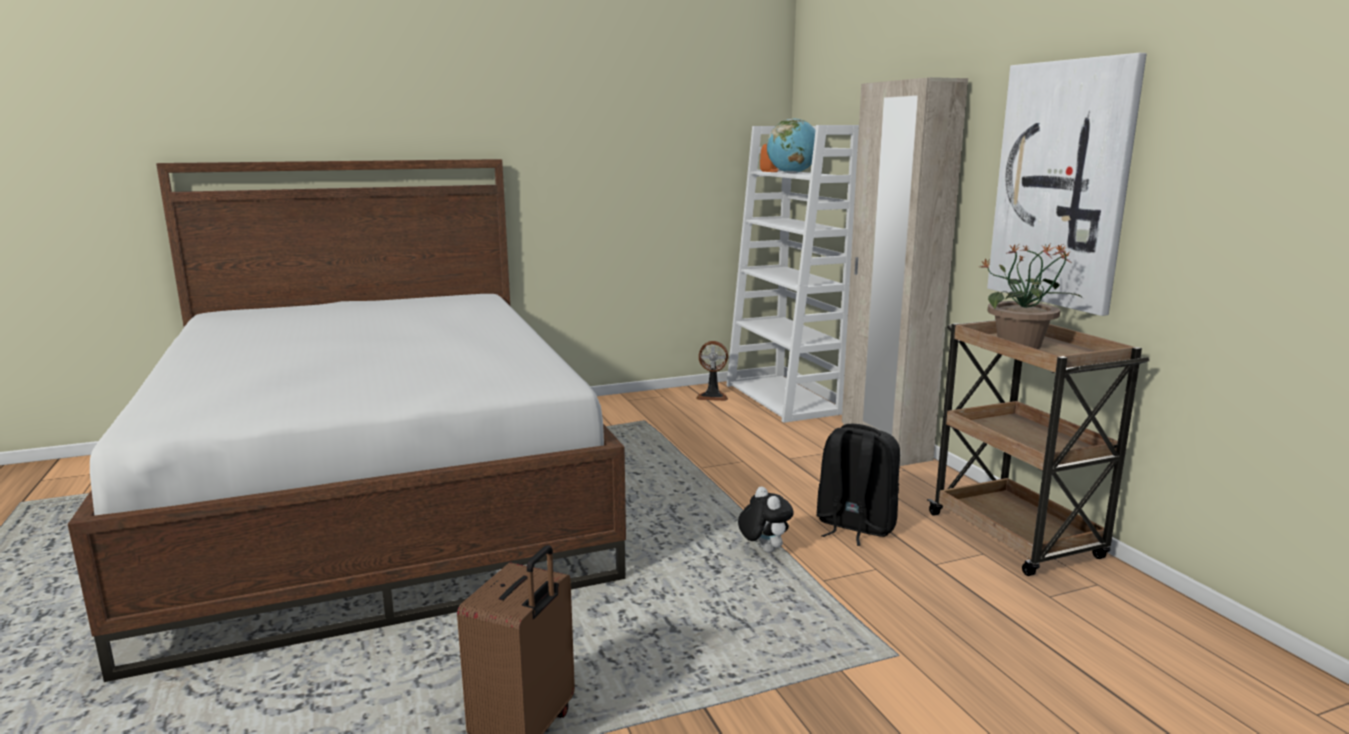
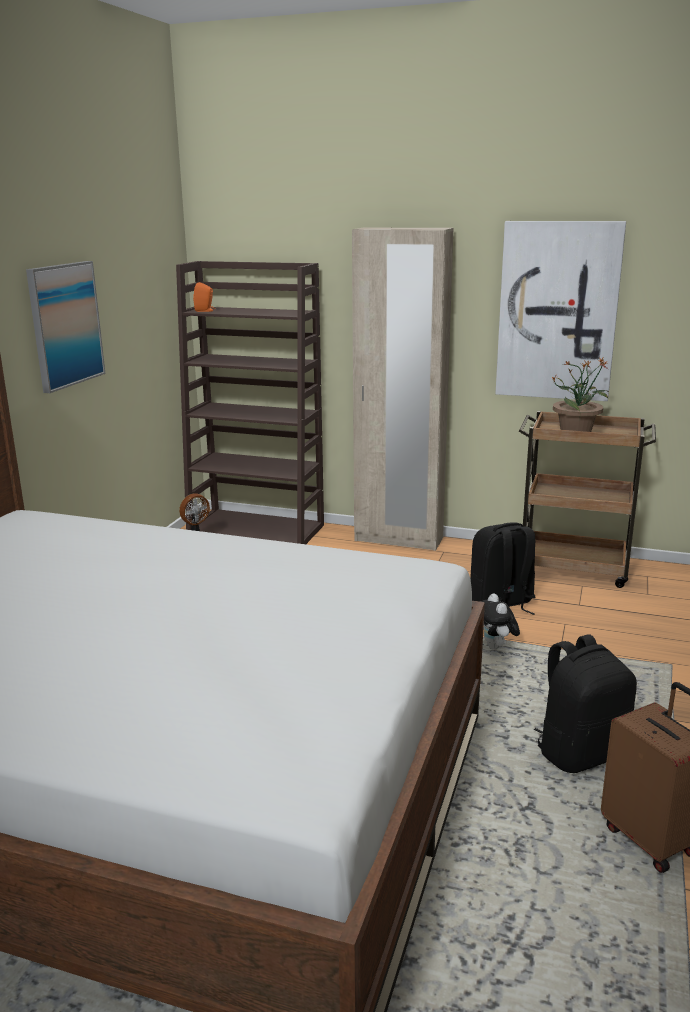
camera: 50 degrees left, 5 degrees up
(595, 162) = (65, 325): none -> picture
(632, 648) = (580, 752): none -> black backpack
(763, 550) = (496, 647): plush toy -> plush toy turned 120 degrees counterclockwise
(784, 399) = (257, 530): white bookcase -> brown bookcase
(792, 173) = (242, 312): globe -> none

